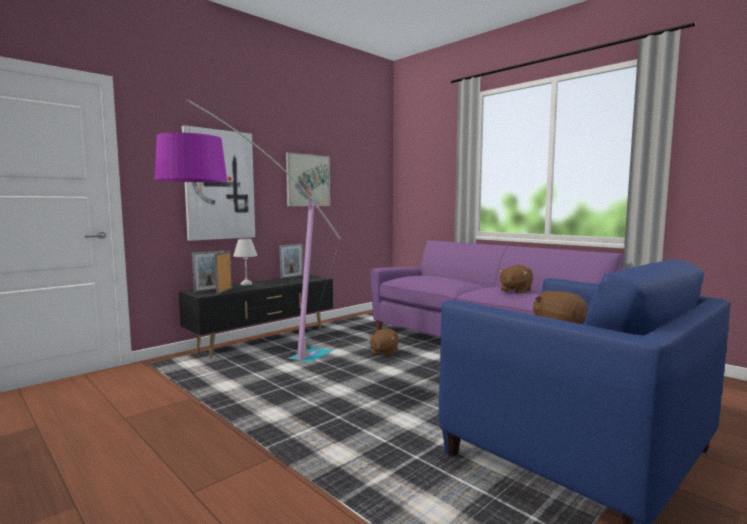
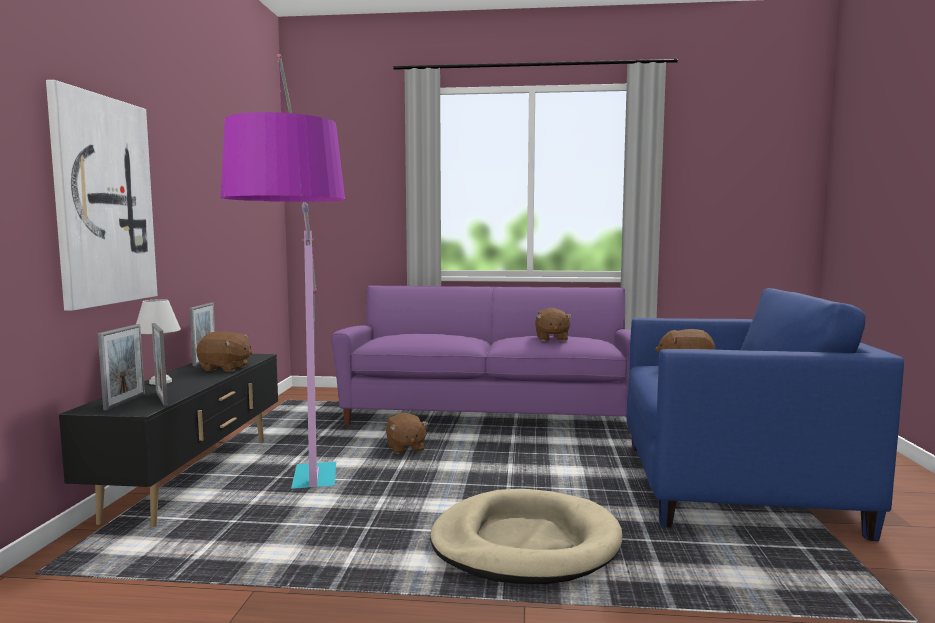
camera: 40 degrees left, 0 degrees up
(288, 282) = (225, 368): none -> brown plush toy
(308, 180) = (206, 195): picture -> none
(339, 427) = (525, 543): none -> beige dog bed

